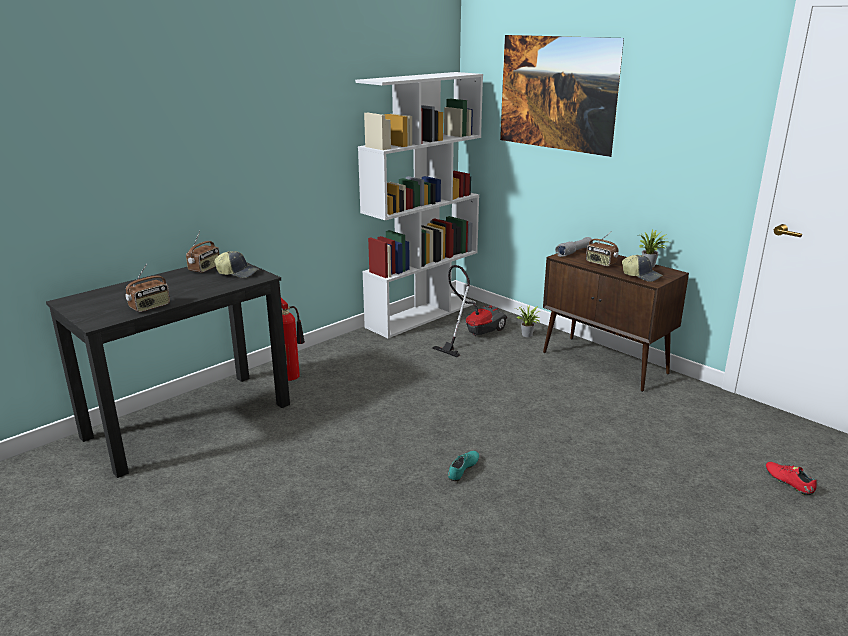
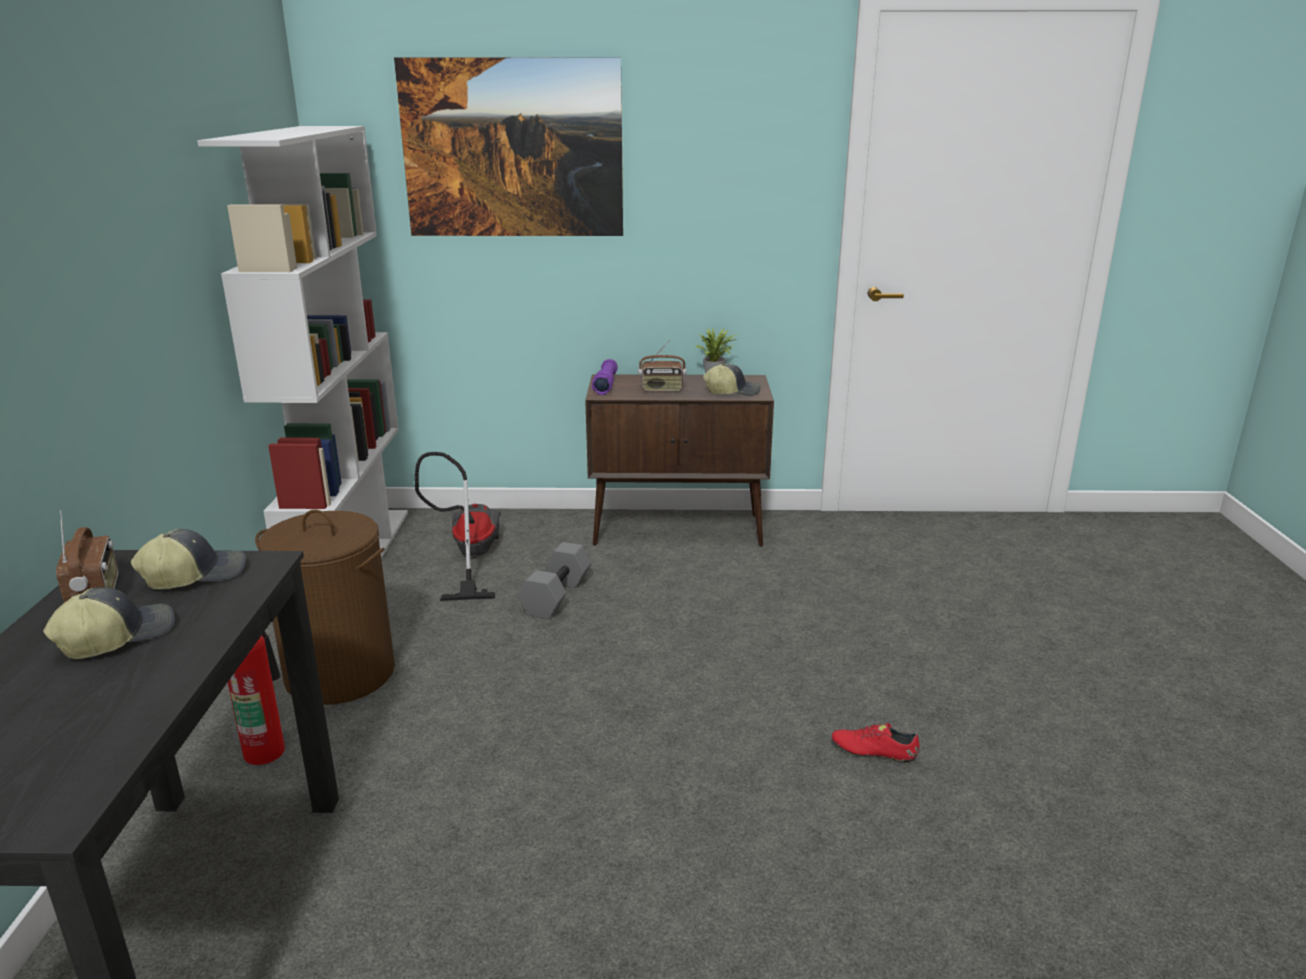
camera: 45 degrees left, 0 degrees up
(150, 307) = (131, 718): radio -> none
(186, 283) = (116, 637): none -> cap
(352, 360) = (339, 674): none -> brown laundry basket
(463, 470) = (733, 745): turquoise shoe -> none
(486, 368) = (555, 595): none -> grey dumbbell
(527, 335) = (541, 531): potted plant -> none
(574, 252) = (605, 385): grey flashlight -> purple flashlight
(788, 482) = (1003, 581): red shoe -> red shoe (873, 752)

